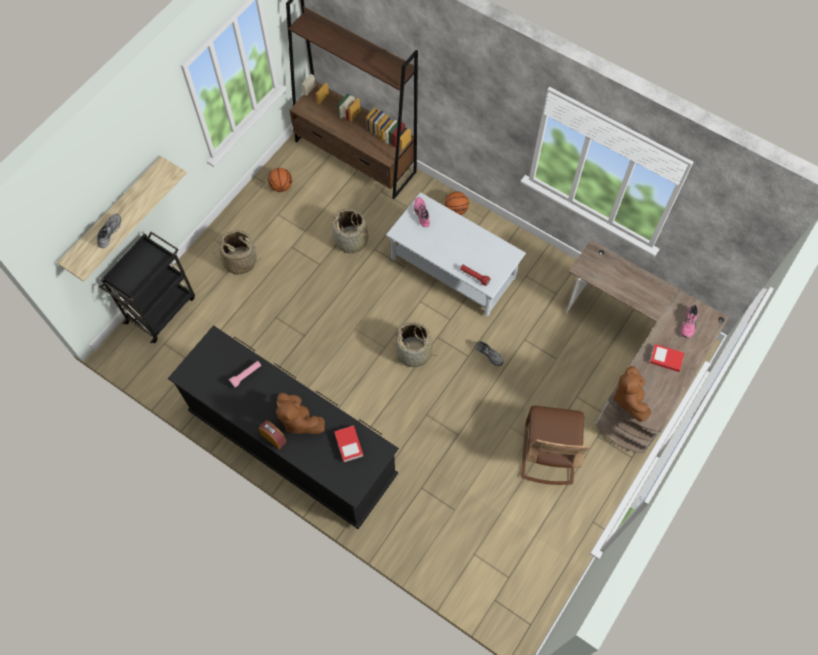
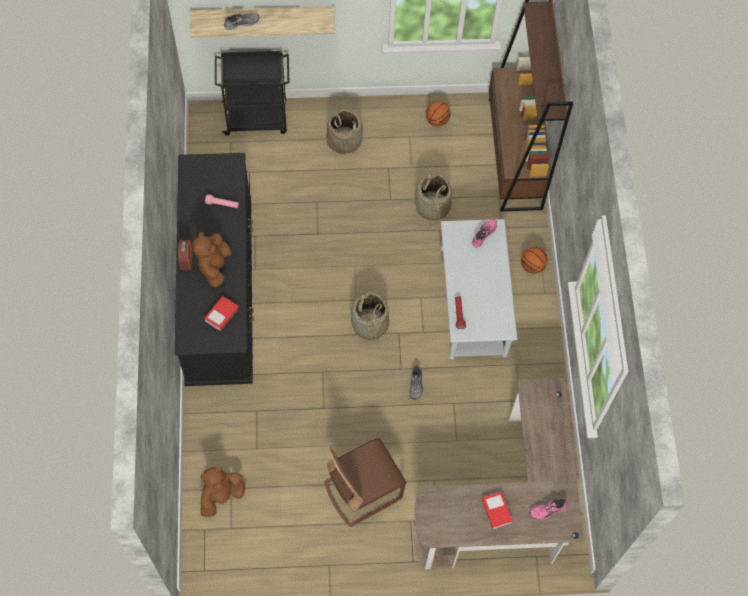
camera: 50 degrees right, 0 degrees up
(629, 398) = (434, 503): brown plush toy -> brown plush toy (221, 496)

